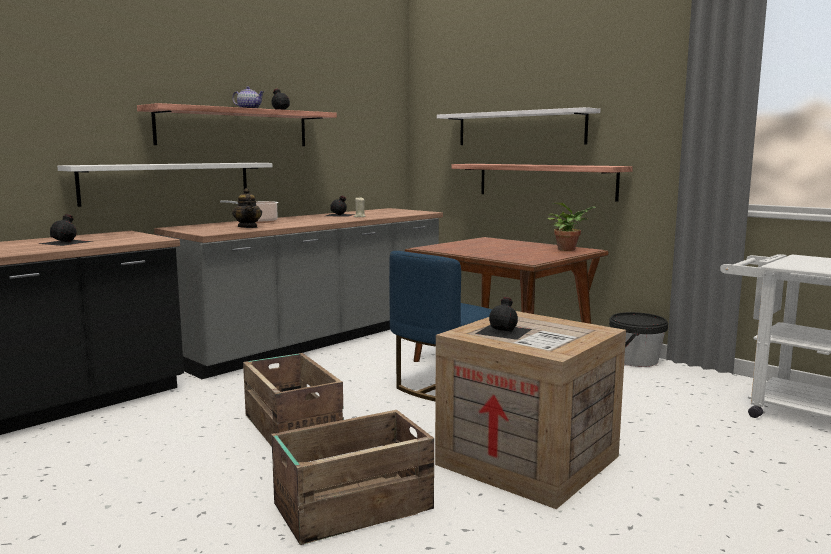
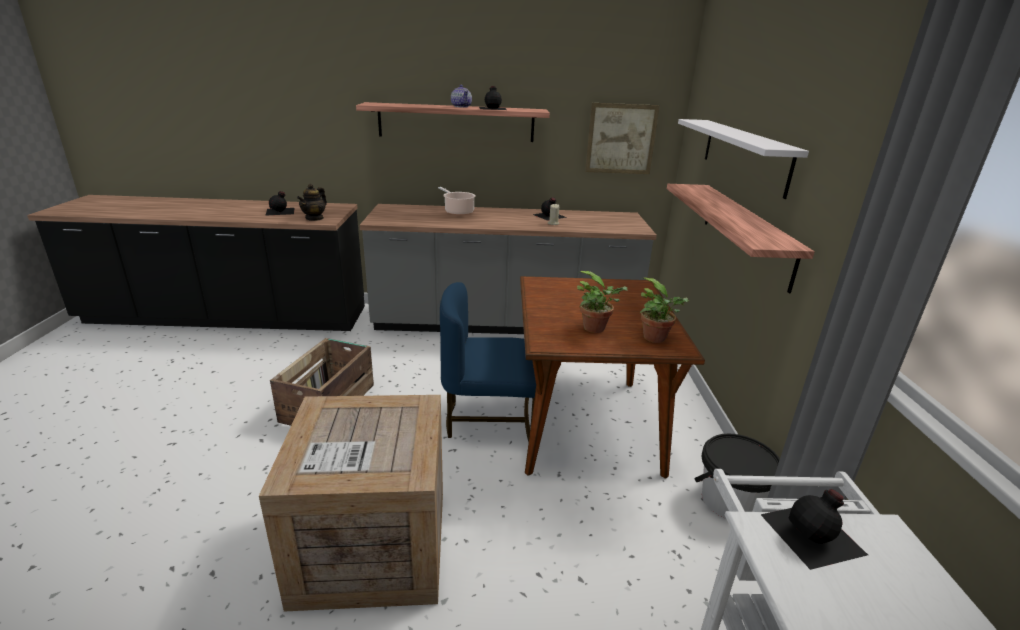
camera: 45 degrees right, 15 degrees up
(168, 182) = (392, 168): white shelf -> none
(248, 227) = (423, 219): teapot -> teapot (314, 218)
(351, 507) = (216, 496): crate -> none
(370, 141) = (621, 139): none -> picture
(504, 331) = (349, 423): black bottle -> black bottle (814, 534)
(531, 253) = (597, 329): none -> potted plant

